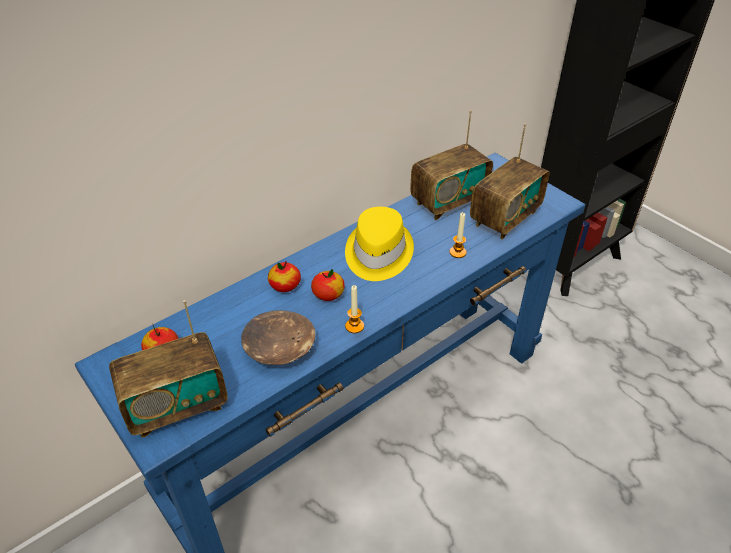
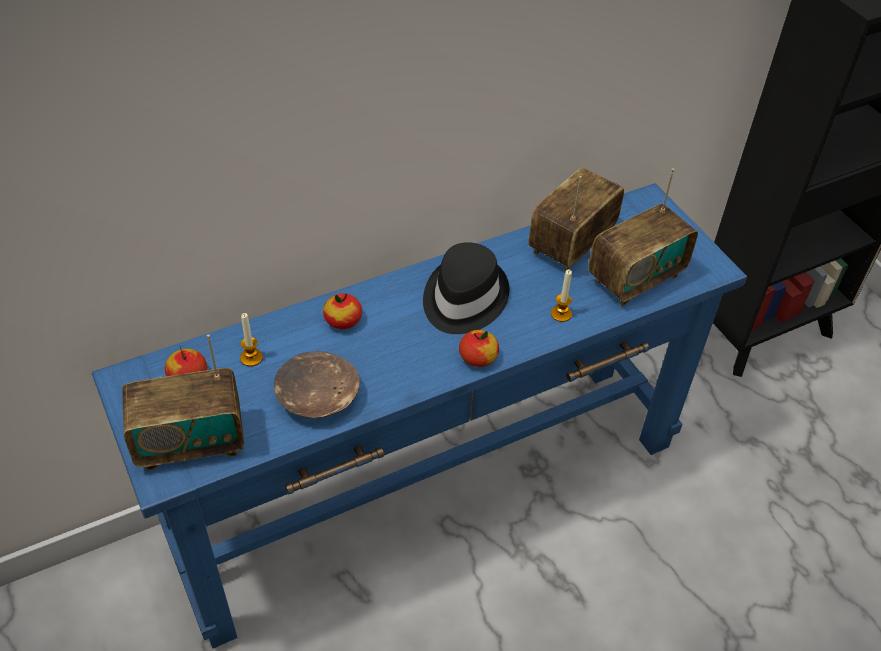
camera: 10 degrees right, 5 degrees up
(328, 294) = (390, 340): apple -> apple (478, 357)
(354, 326) = (409, 386): candle -> candle (251, 358)
(377, 253) = (463, 298): yellow hat -> black hat
(448, 202) = (571, 244): radio -> radio turned 150 degrees clockwise

